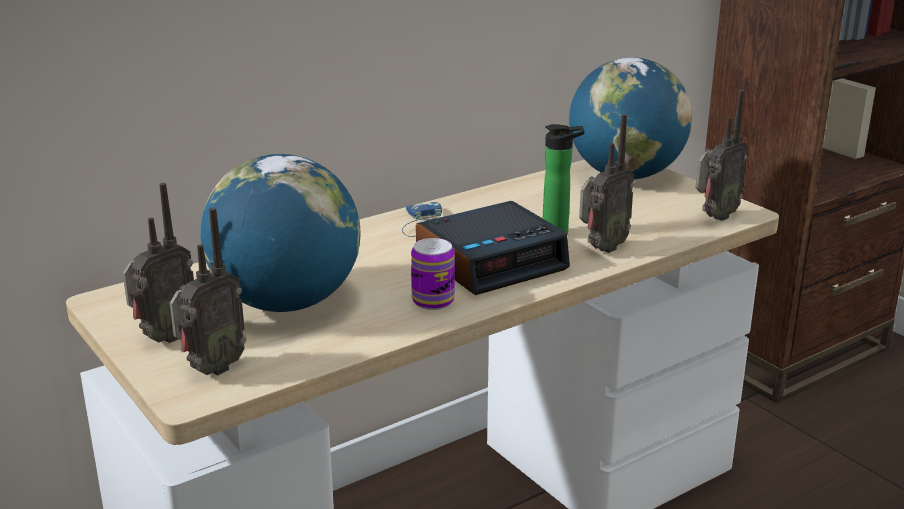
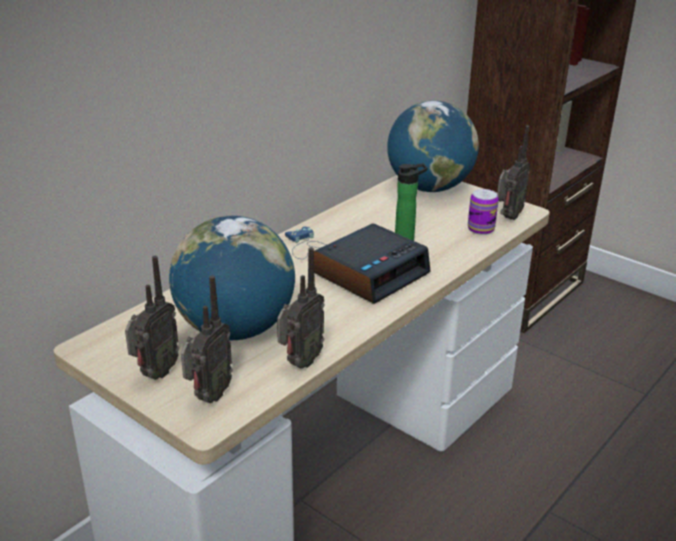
camera: 15 degrees left, 5 degrees up
(433, 301) = (345, 313): can -> can (481, 229)
(601, 248) = (443, 253): radio -> radio (299, 363)

